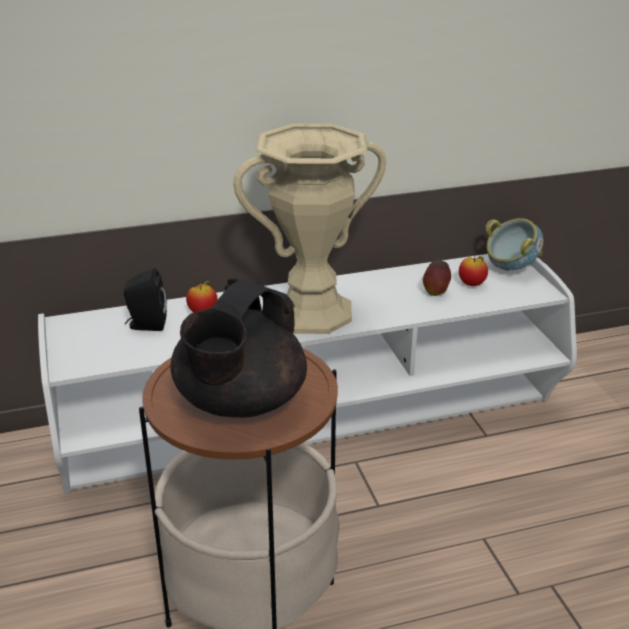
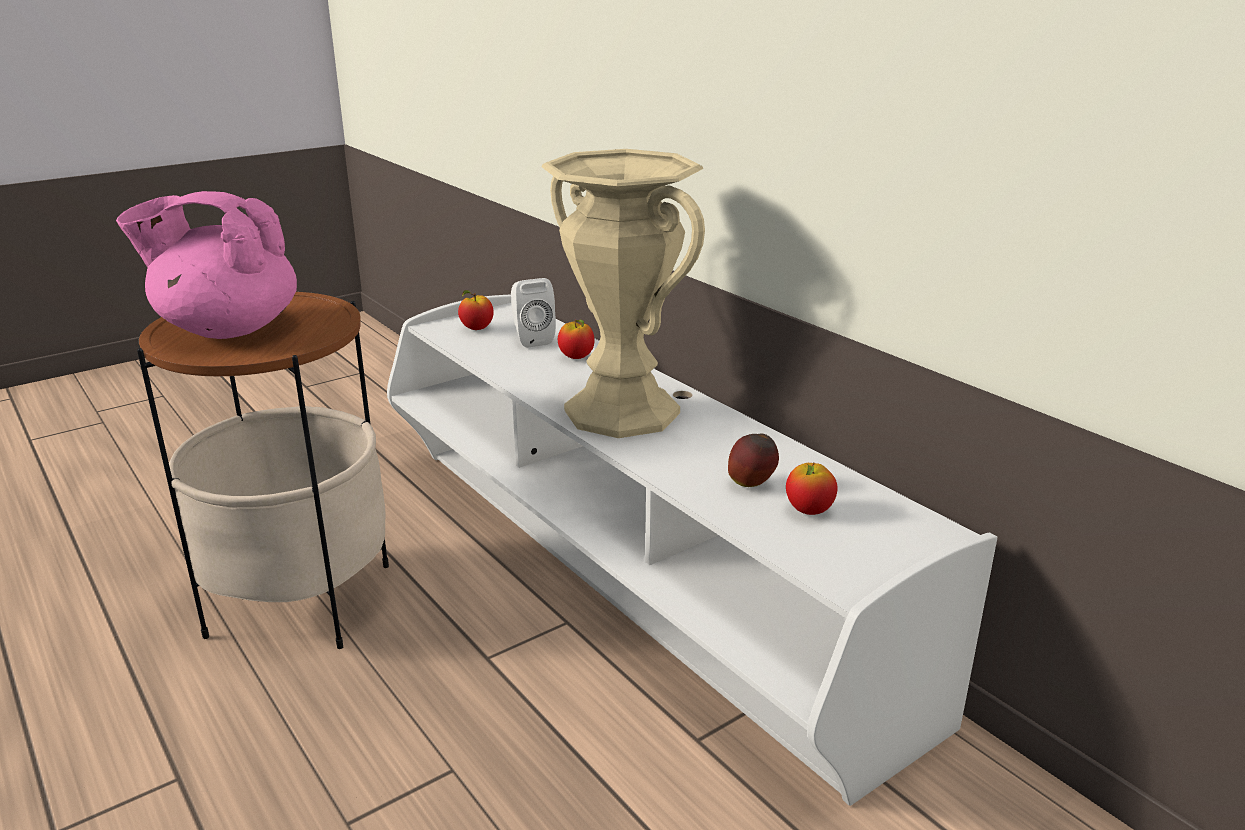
camera: 70 degrees right, 5 degrees down
(96, 347) = (477, 329): none -> apple
(146, 325) = (531, 339): black speaker -> white speaker
(239, 403) = (227, 329): black teapot -> pink teapot
(510, 268) = (905, 541): bowl -> none

